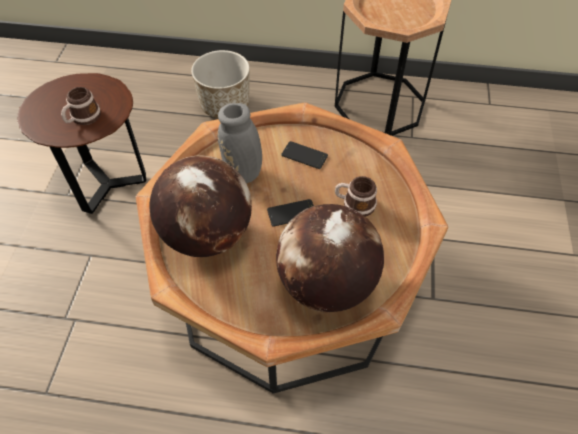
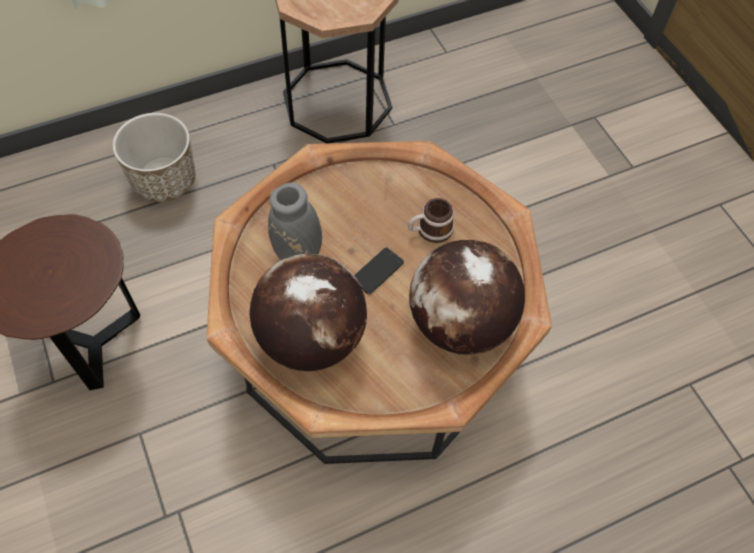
camera: 35 degrees left, 5 degrees up
(83, 118) = (70, 282): mug -> none
(304, 155) = (345, 203): phone -> none

